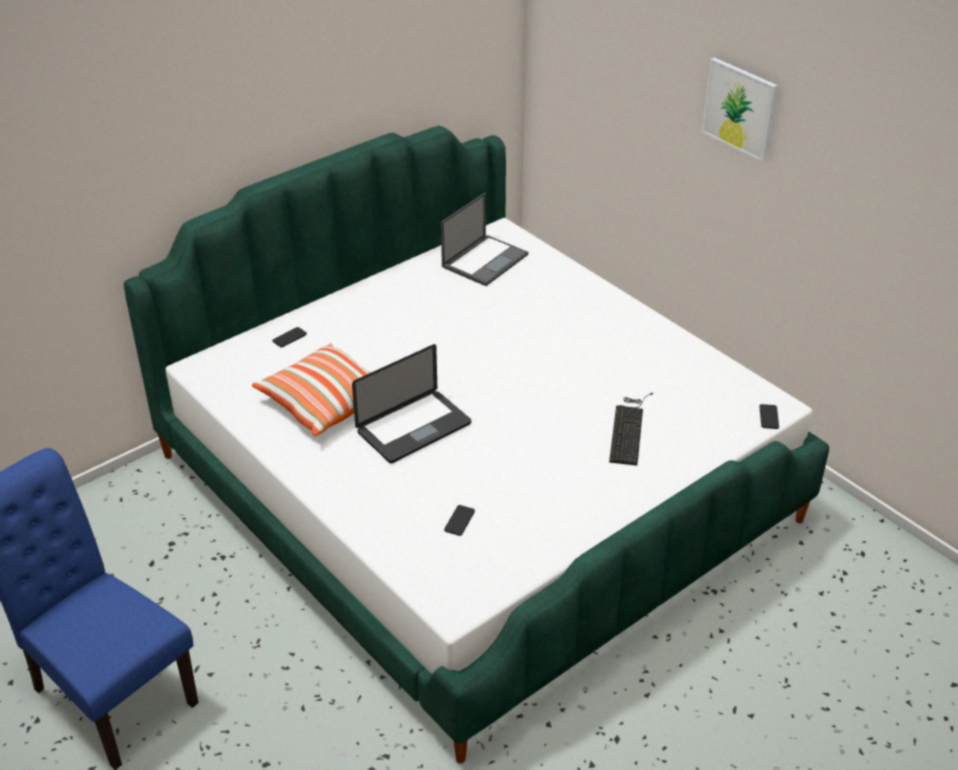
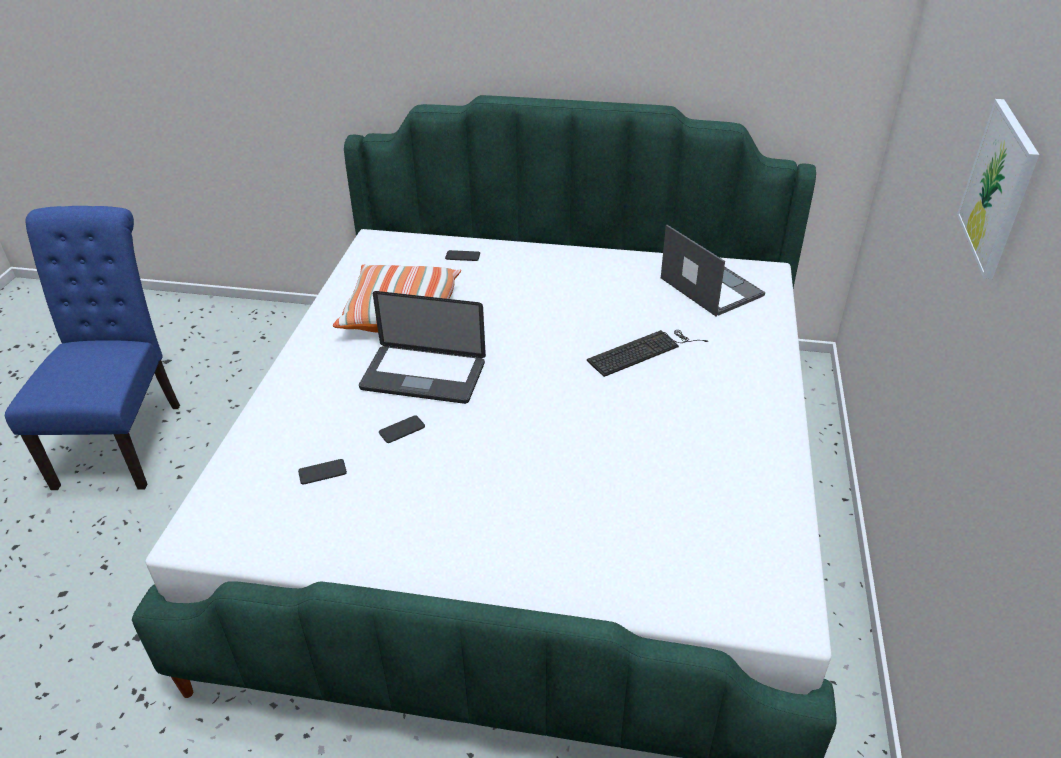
camera: 50 degrees right, 0 degrees up
(485, 260) = (710, 286): laptop -> laptop turned 120 degrees counterclockwise
(628, 428) = (588, 512): keyboard -> keyboard (644, 351)
(769, 417) = (757, 620): phone -> phone (402, 429)

